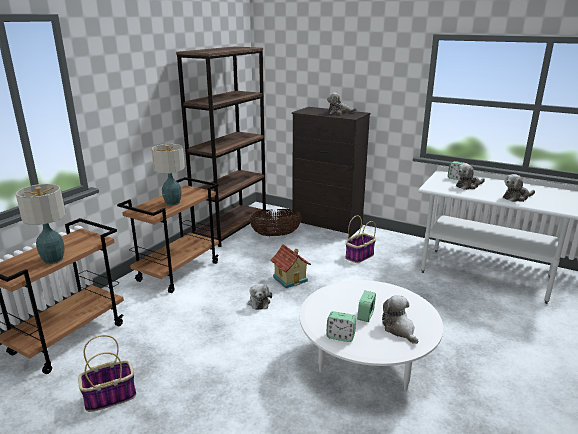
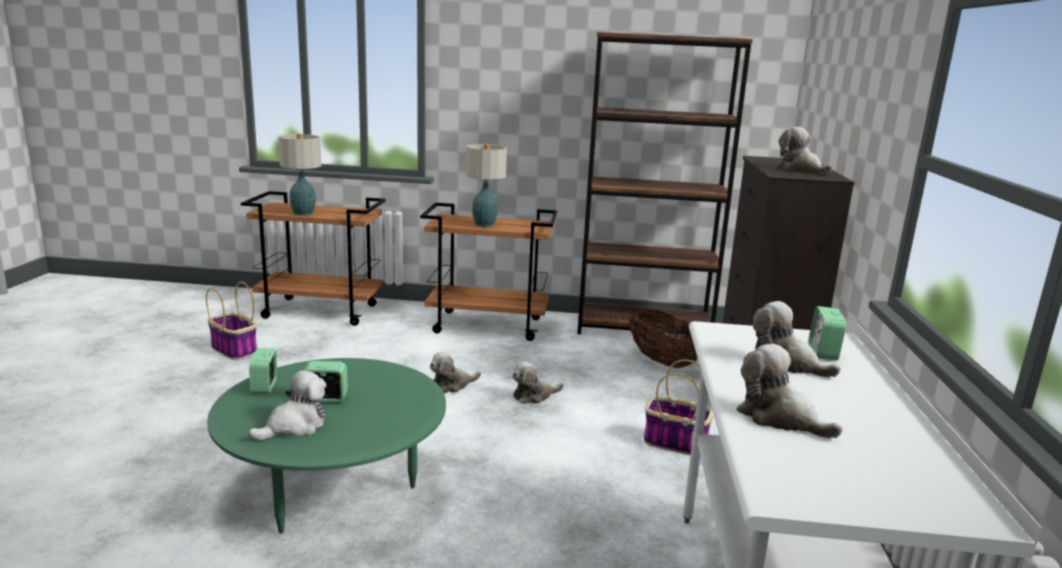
camera: 65 degrees right, 5 degrees down
(290, 279) = (534, 396): toy house -> plush toy
(366, 364) = (335, 489): white coffee table -> green coffee table

